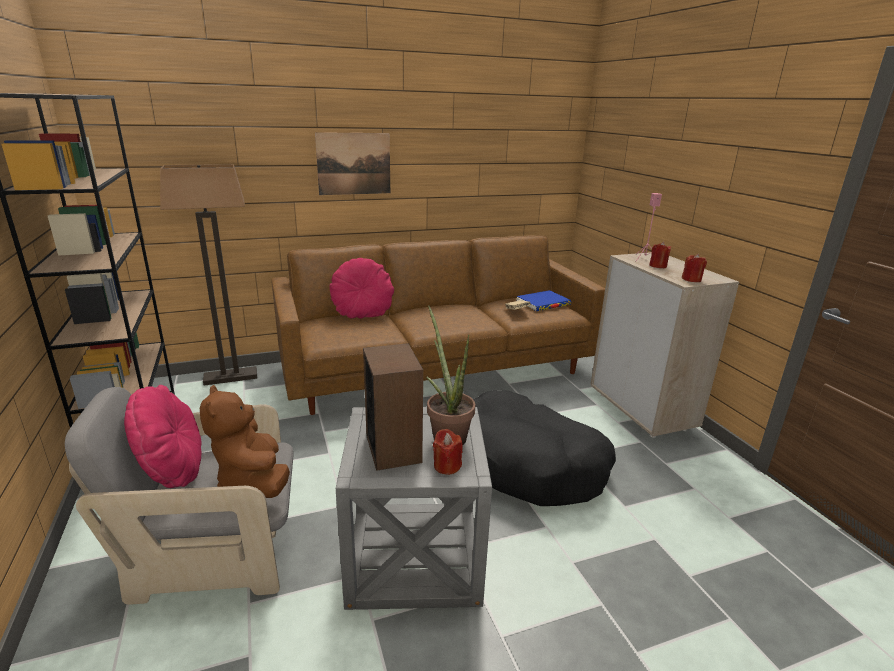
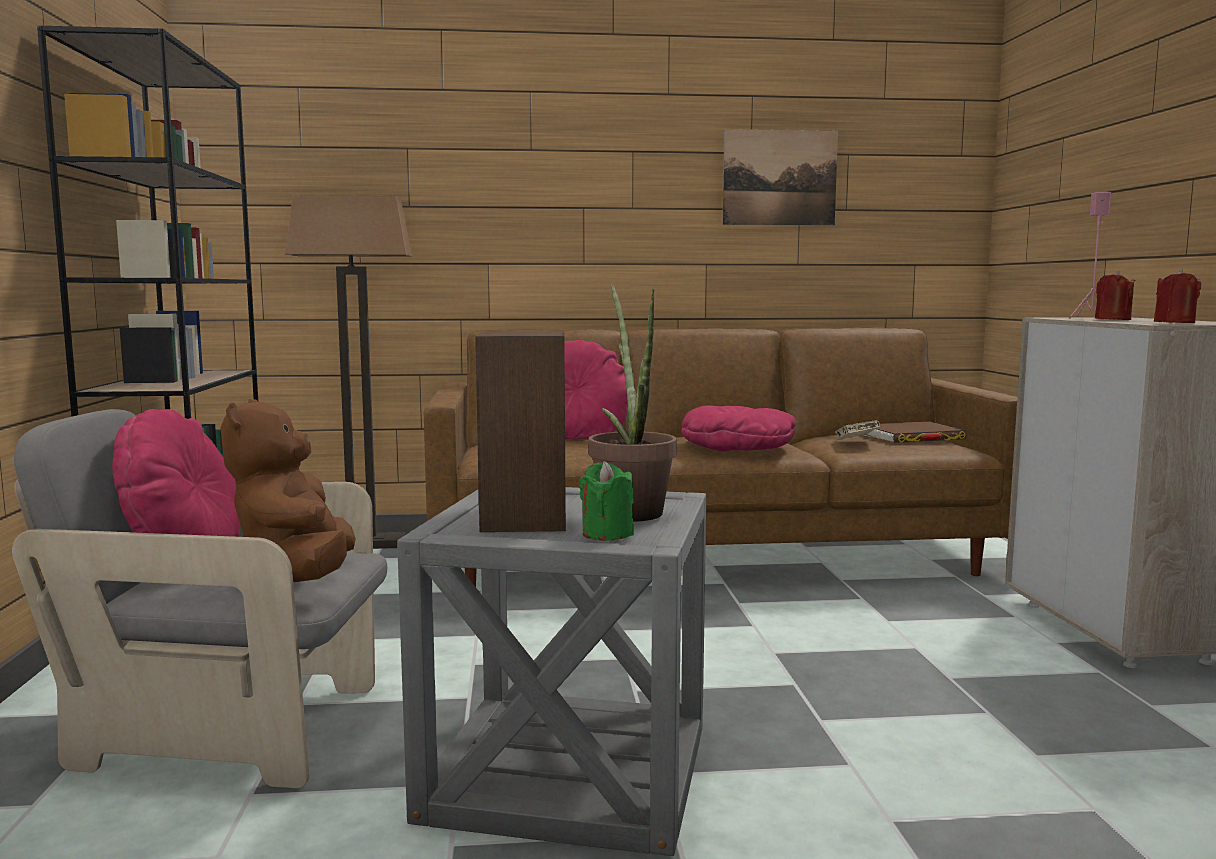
camera: 15 degrees right, 15 degrees down
(354, 164) = (585, 205): picture -> picture (779, 178)
(447, 466) = (607, 534): red candle -> green candle
(456, 319) = (737, 446): none -> pink pillow
(529, 463) = (845, 679): black dog bed -> none
(543, 303) = (912, 438): blue book -> brown book

